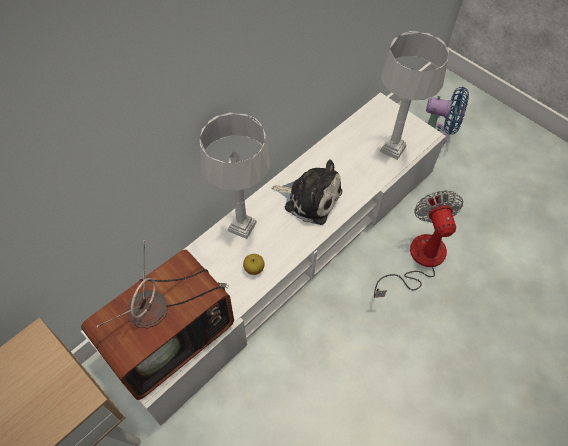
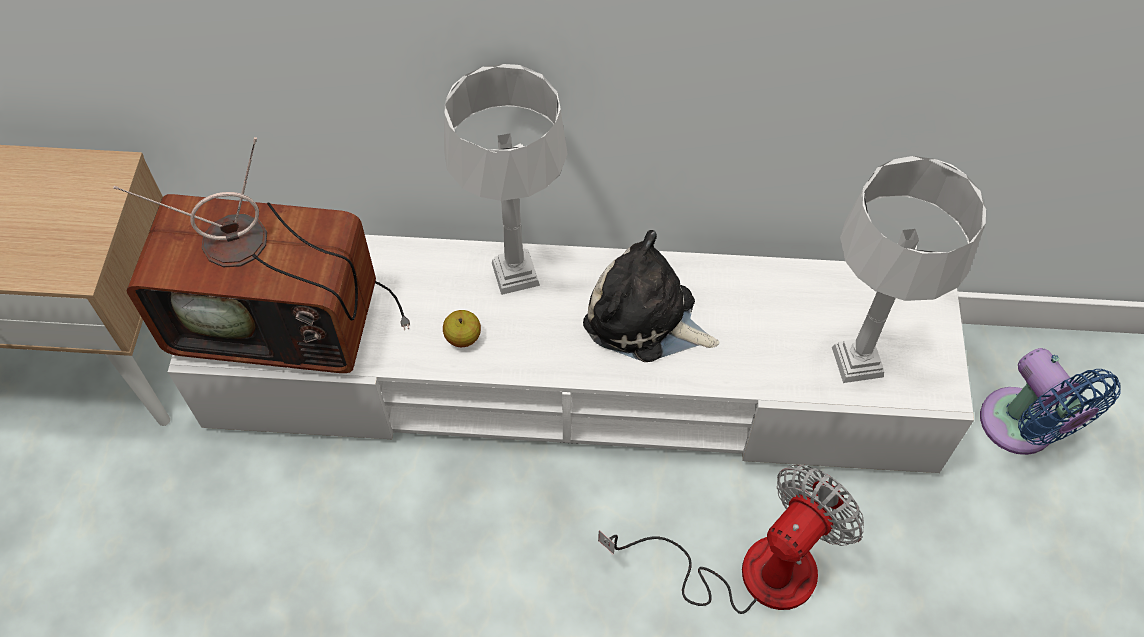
camera: 50 degrees right, 0 degrees up
(309, 198) = (645, 319): plush toy -> plush toy turned 135 degrees clockwise

